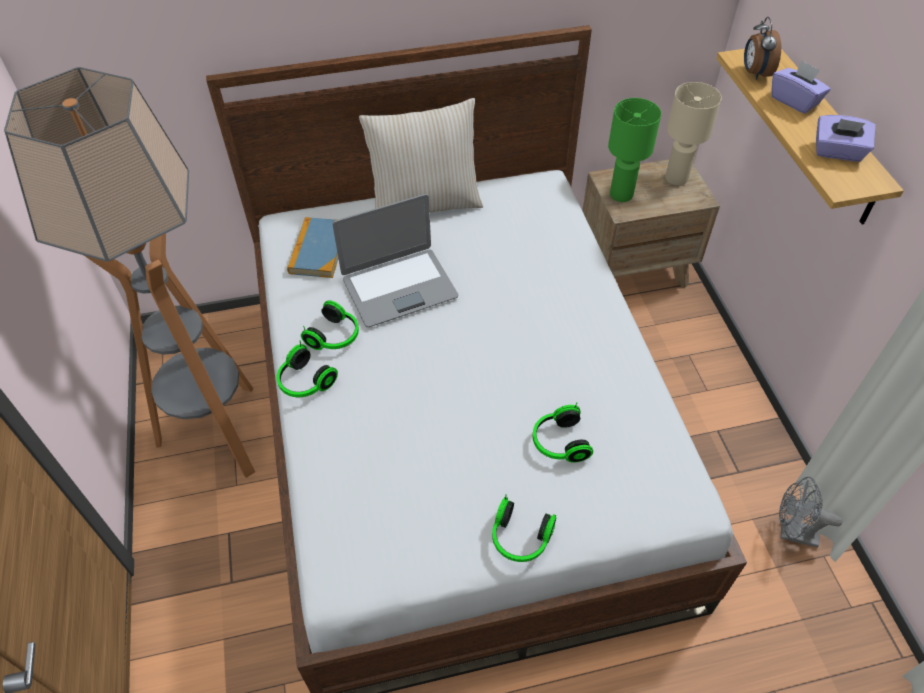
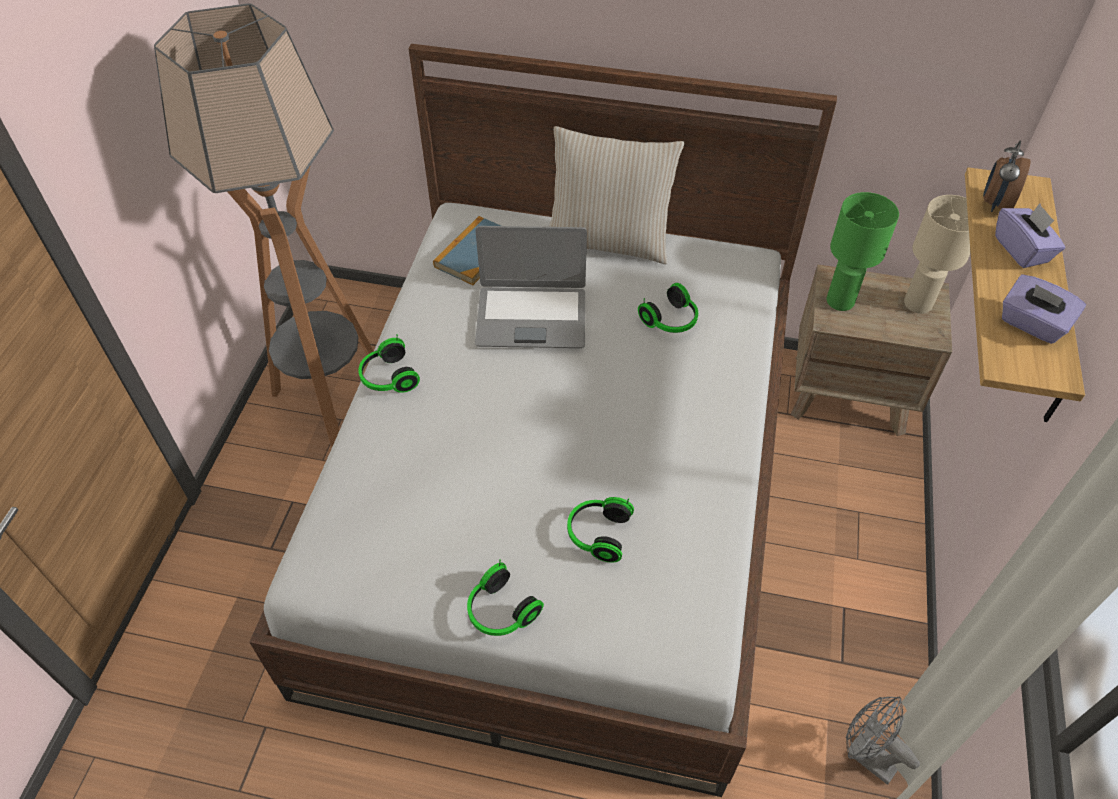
camera: 25 degrees right, 0 degrees up
(335, 337) = (442, 344): headphones -> headphones (671, 321)

